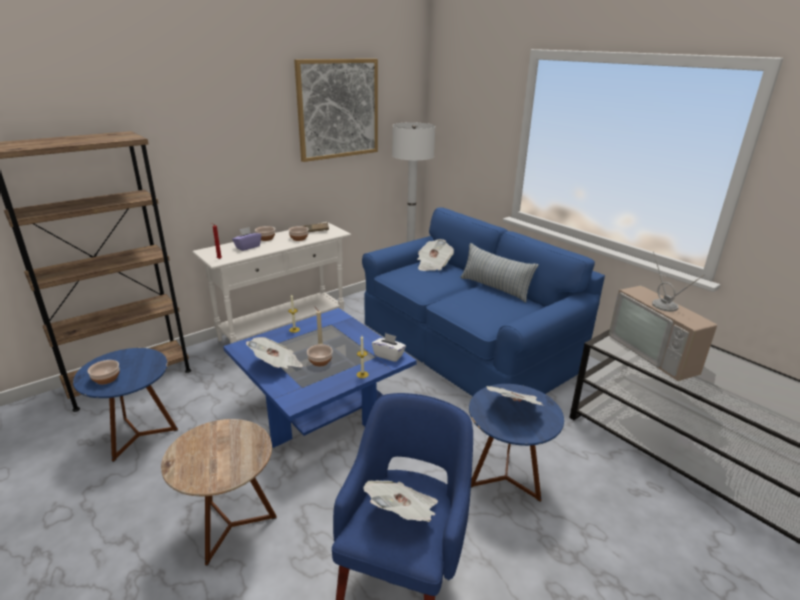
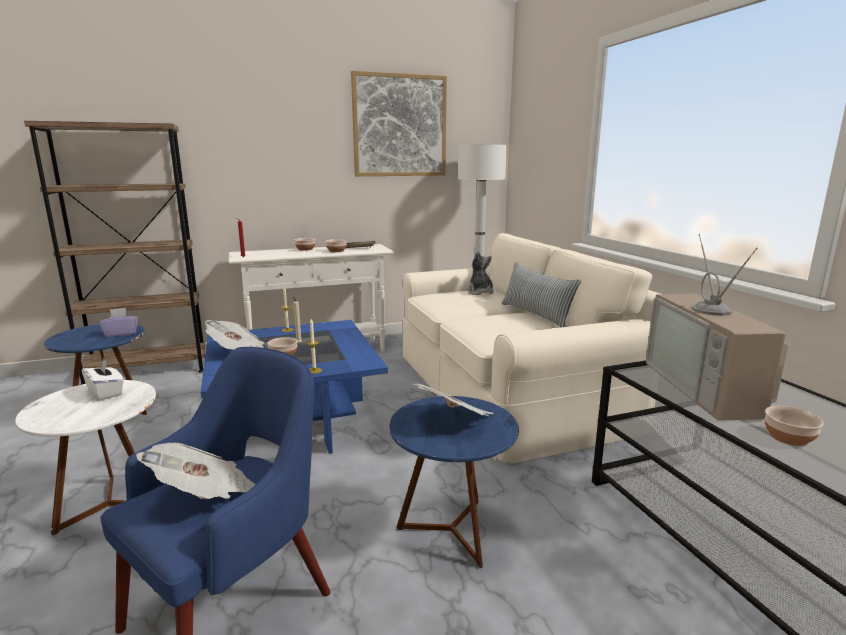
camera: 20 degrees right, 10 degrees down
(107, 378) = (76, 339): bowl -> bowl (789, 437)
(231, 526) = (110, 505): brown side table -> white side table
(247, 247) = (280, 252): purple tissue box -> purple tissue box (121, 333)
(389, 355) = (360, 360): white tissue box -> white tissue box (106, 393)
(433, 265) = (480, 292): newspaper -> plush toy
(467, 345) = (506, 389): blue sofa -> beige sofa

